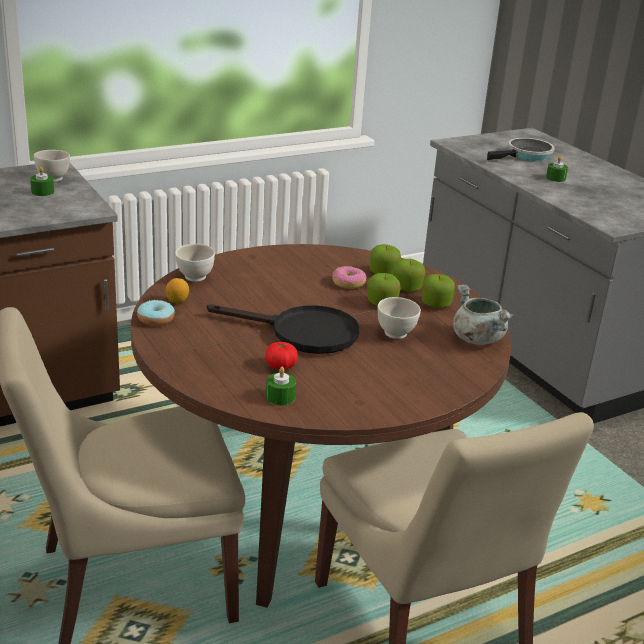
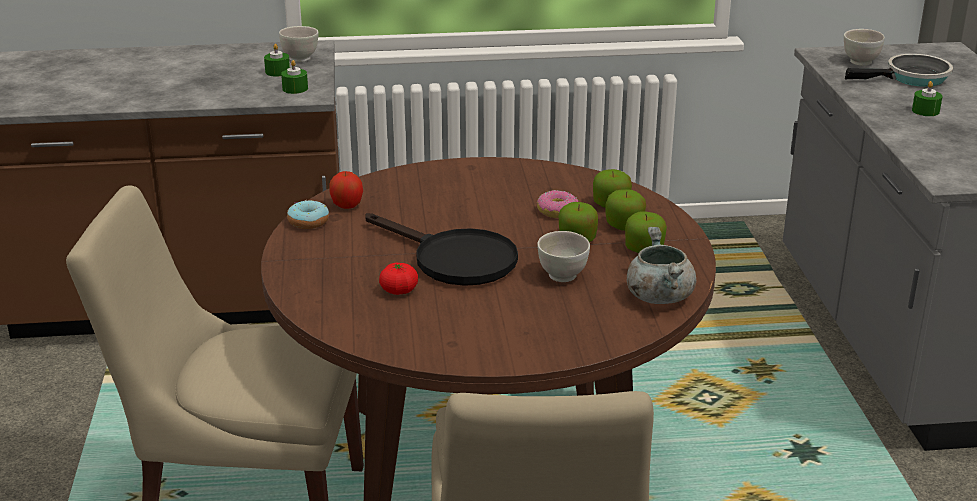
camera: 25 degrees right, 0 degrees up
(177, 301) = (347, 206): lemon -> apple
(195, 277) = (387, 183): white bowl -> white bowl (860, 62)
(280, 397) = (370, 323): green candle -> green candle (295, 89)

